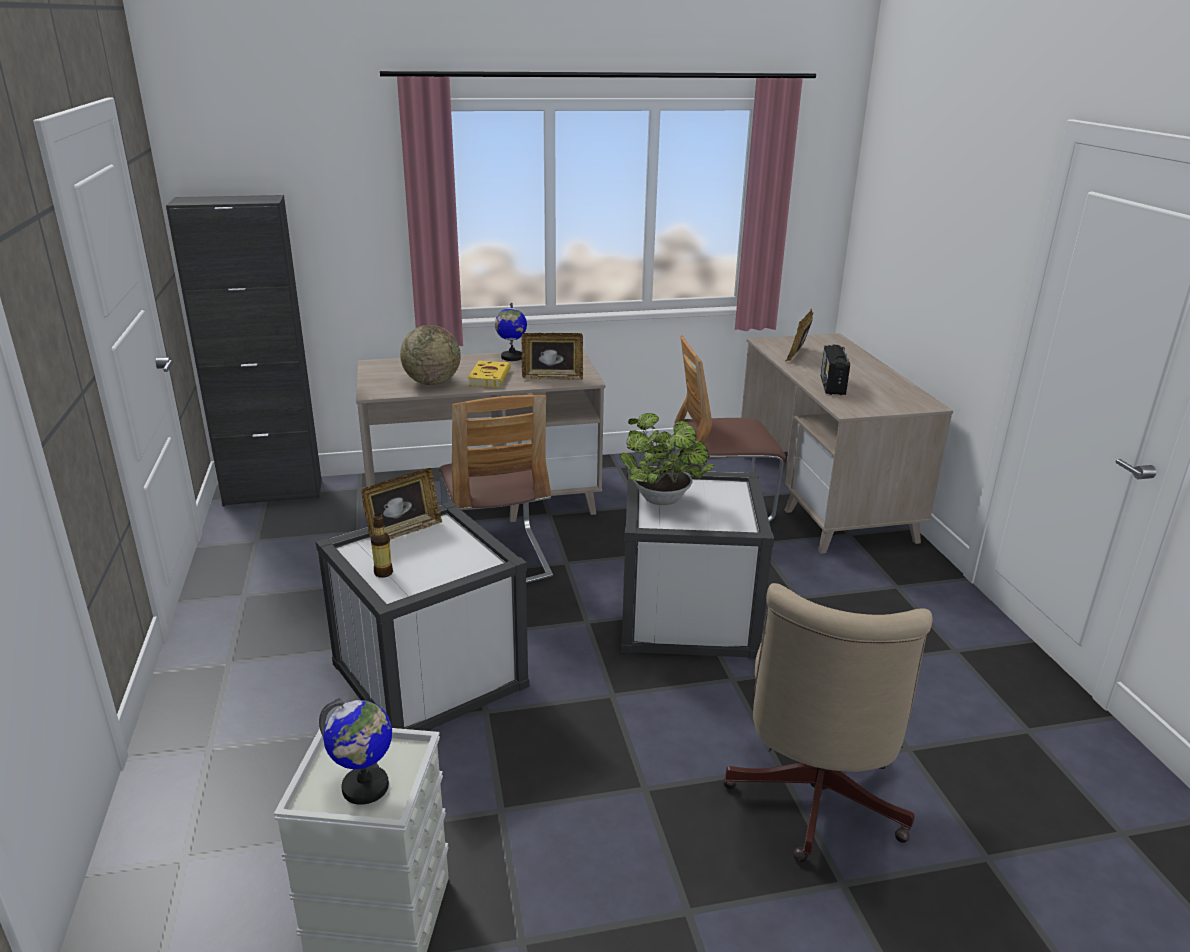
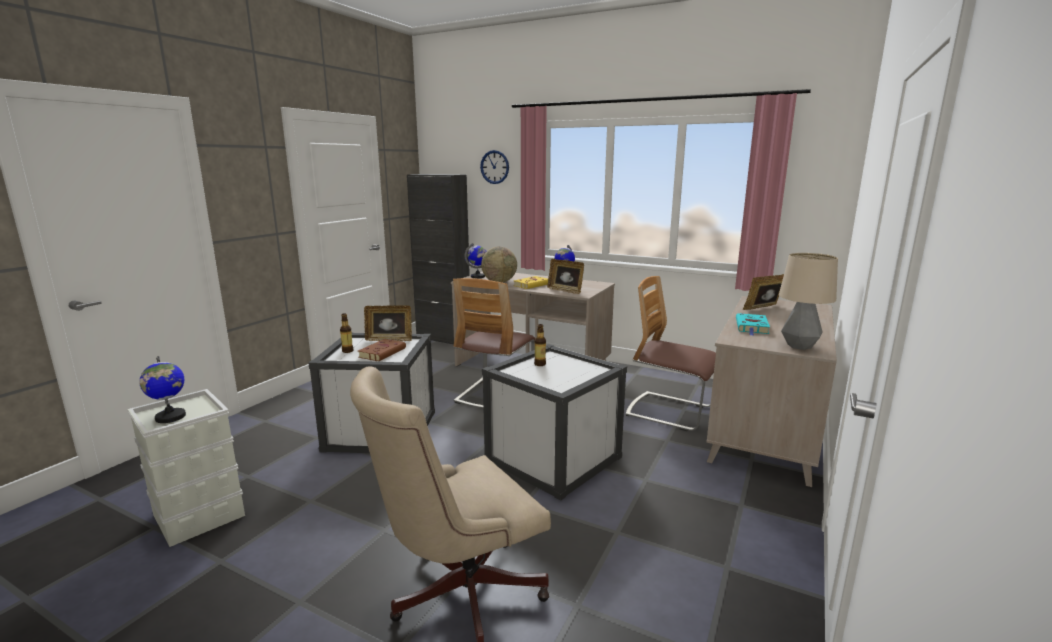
camera: 40 degrees right, 10 degrees down
(339, 178) = (494, 167): none -> wall clock
(377, 379) = (478, 277): none -> globe
(441, 556) = (383, 352): none -> brown book
(664, 501) = (540, 364): potted plant -> bottle
(832, 386) = (752, 327): radio -> turquoise book
(905, 401) = (799, 346): none -> table lamp

